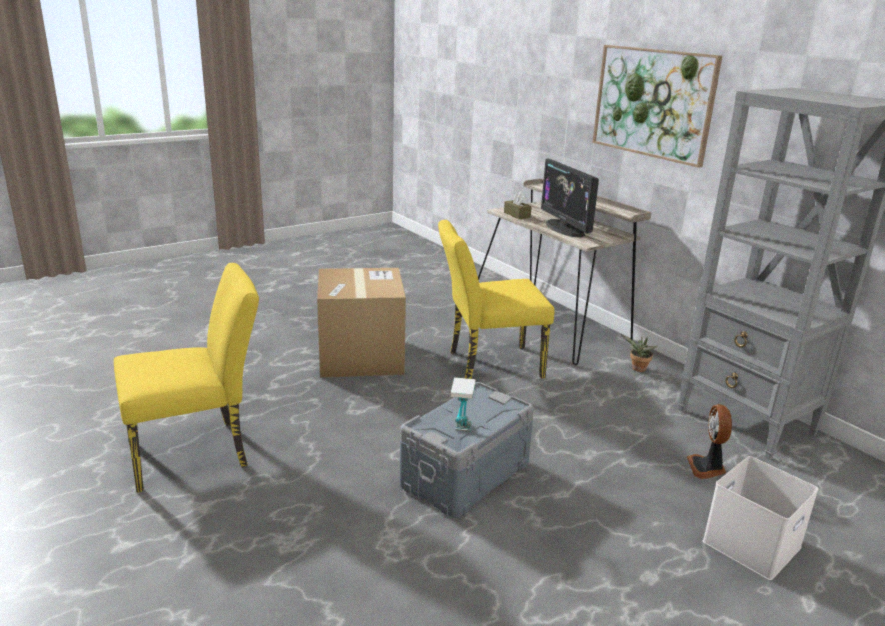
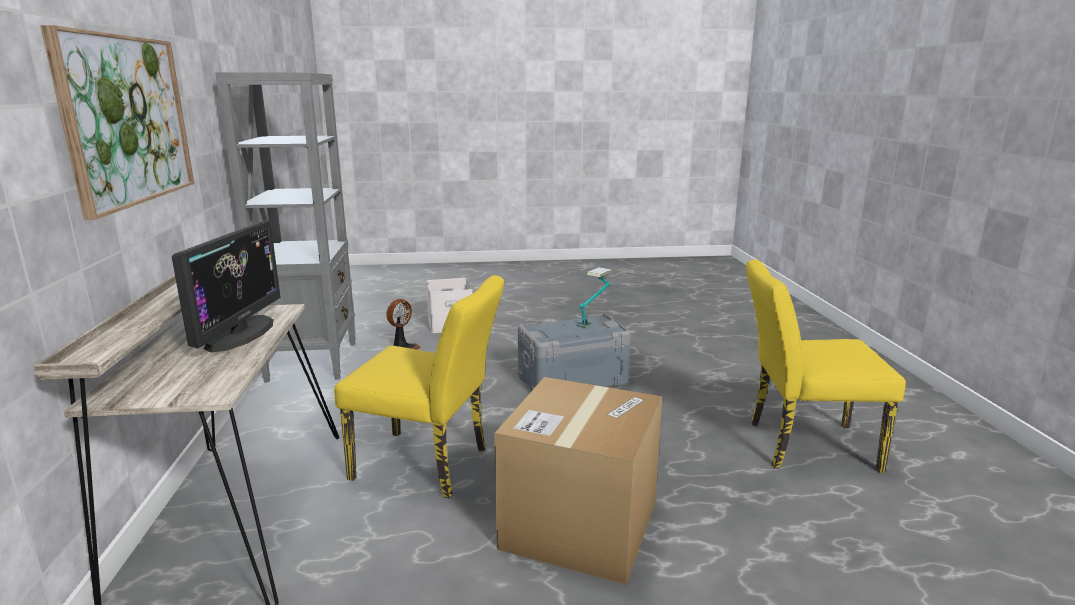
camera: 150 degrees left, 5 degrees down
(517, 215) = (224, 374): brown tissue box -> none
(637, 369) = (288, 417): potted plant -> none

